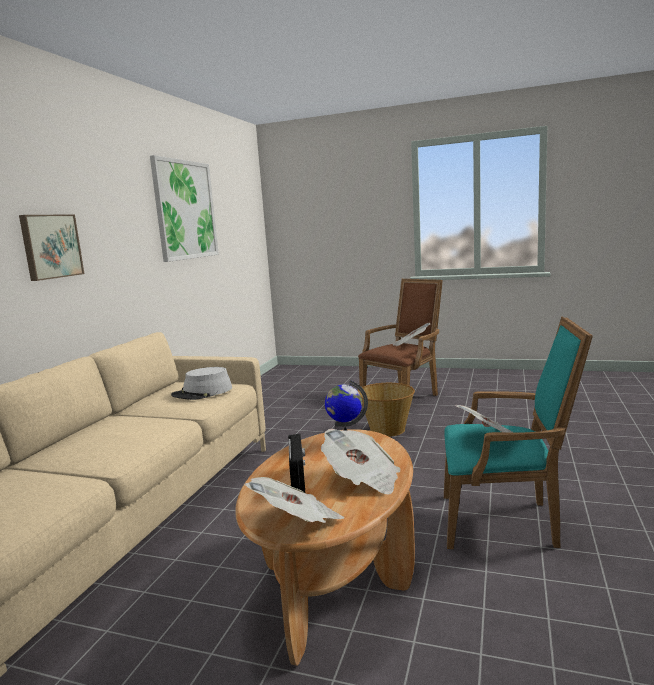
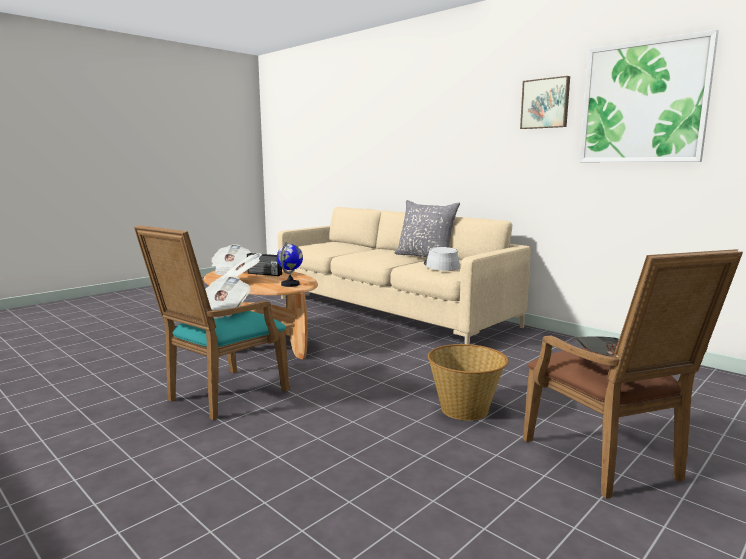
camera: 115 degrees right, 0 degrees up
(50, 246) = (463, 141): picture -> picture (545, 103)
(127, 412) = (425, 256): none -> grey pillow

